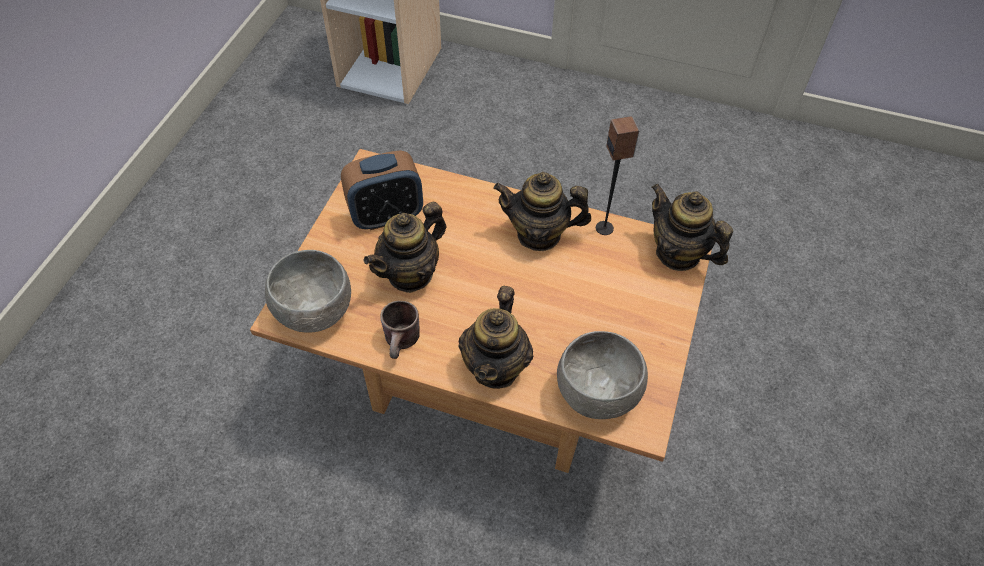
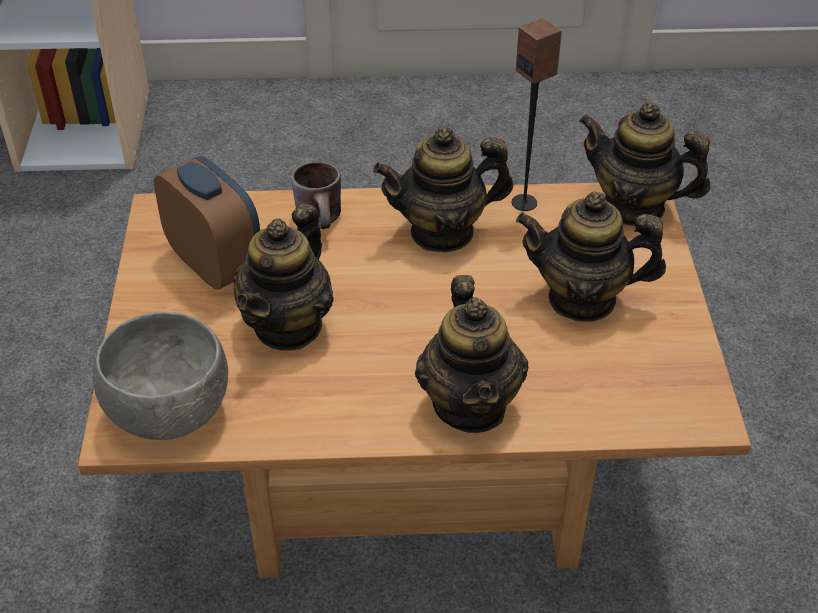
camera: 20 degrees left, 10 degrees down
(386, 215) = (216, 264): alarm clock -> alarm clock turned 90 degrees counterclockwise
(404, 342) = (324, 414): brown mug -> brown mug (324, 219)
(597, 392) = (623, 395): grey bowl -> none
(607, 313) = (582, 299): none -> teapot

